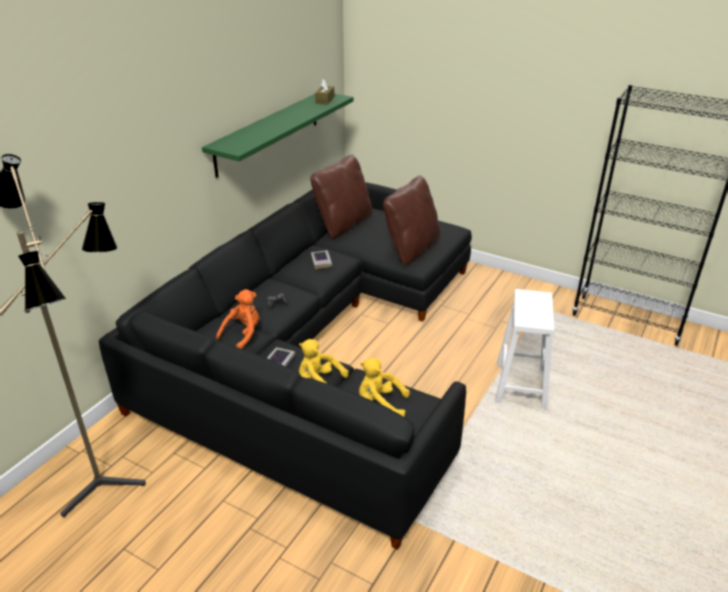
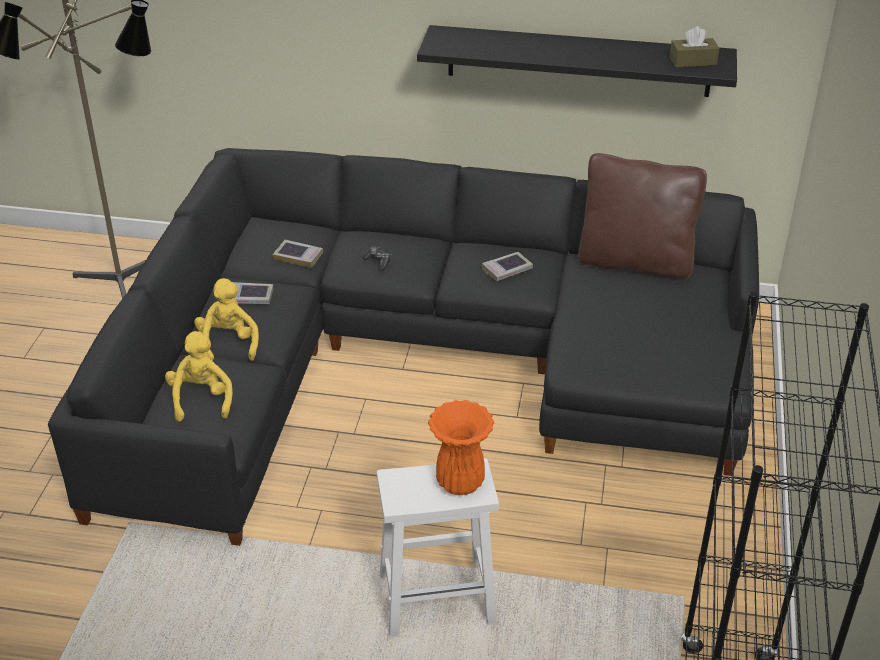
camera: 70 degrees right, 5 degrees up
(243, 334) = (298, 256): orange plush toy -> book
(268, 132) = (578, 61): green shelf -> black shelf
(411, 249) = (614, 349): brown pillow -> none
(534, 300) = (459, 484): none -> orange vase

